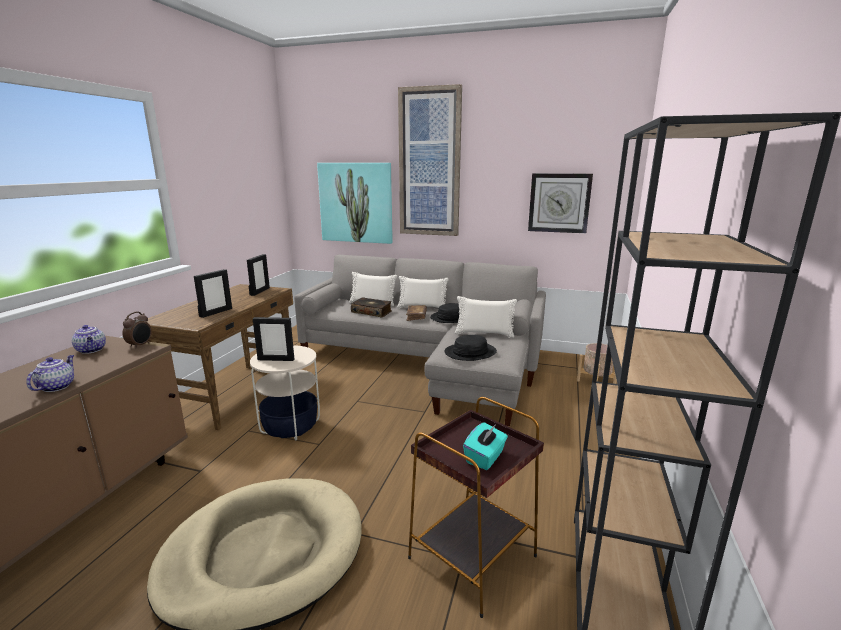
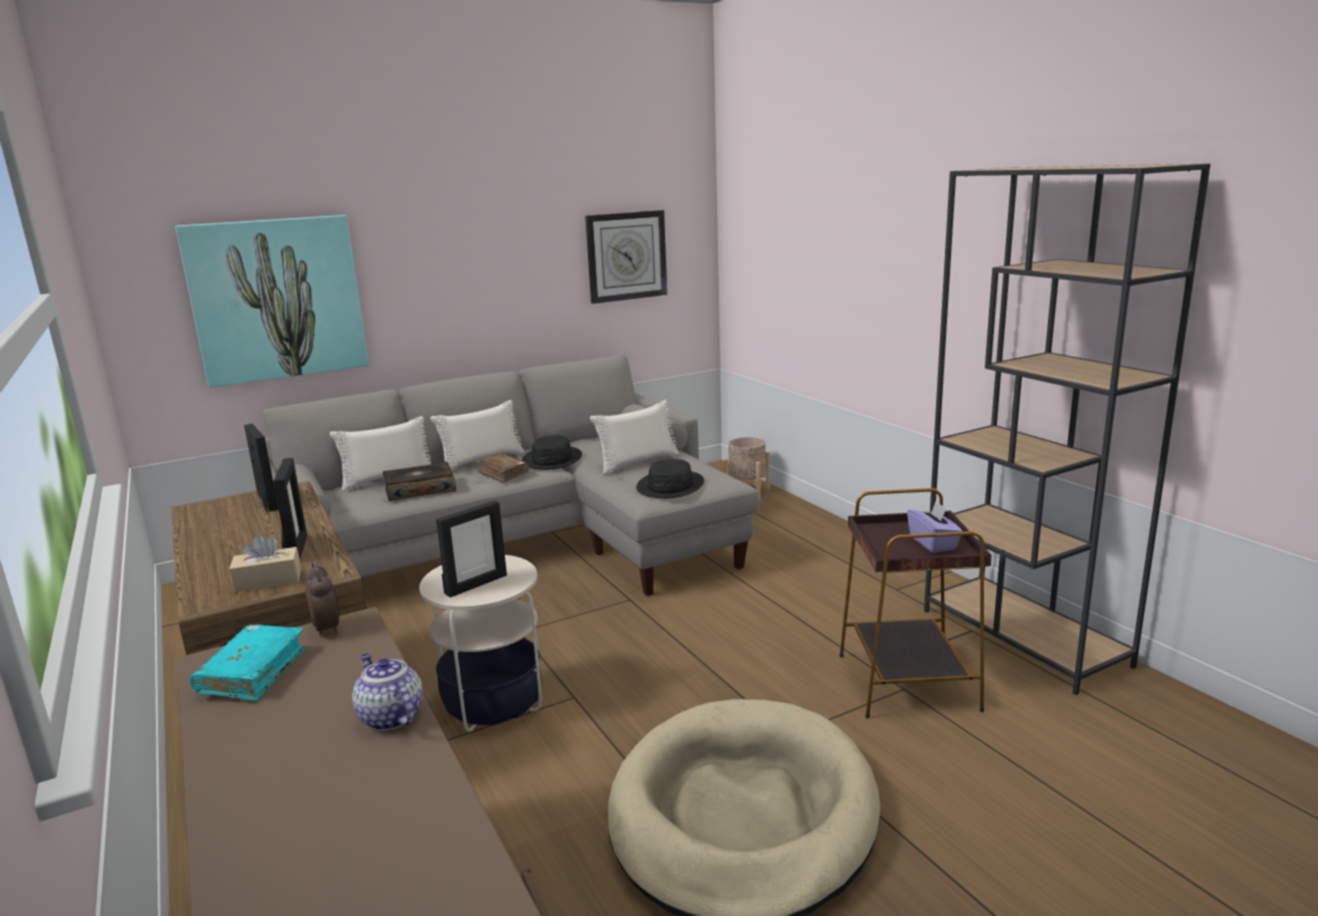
camera: 45 degrees left, 0 degrees up
(92, 350) = (253, 673): teapot -> turquoise book
(180, 320) = (268, 581): none -> beige tissue box
(429, 163) = (420, 211): picture -> none
(485, 457) = (933, 543): turquoise tissue box -> purple tissue box

